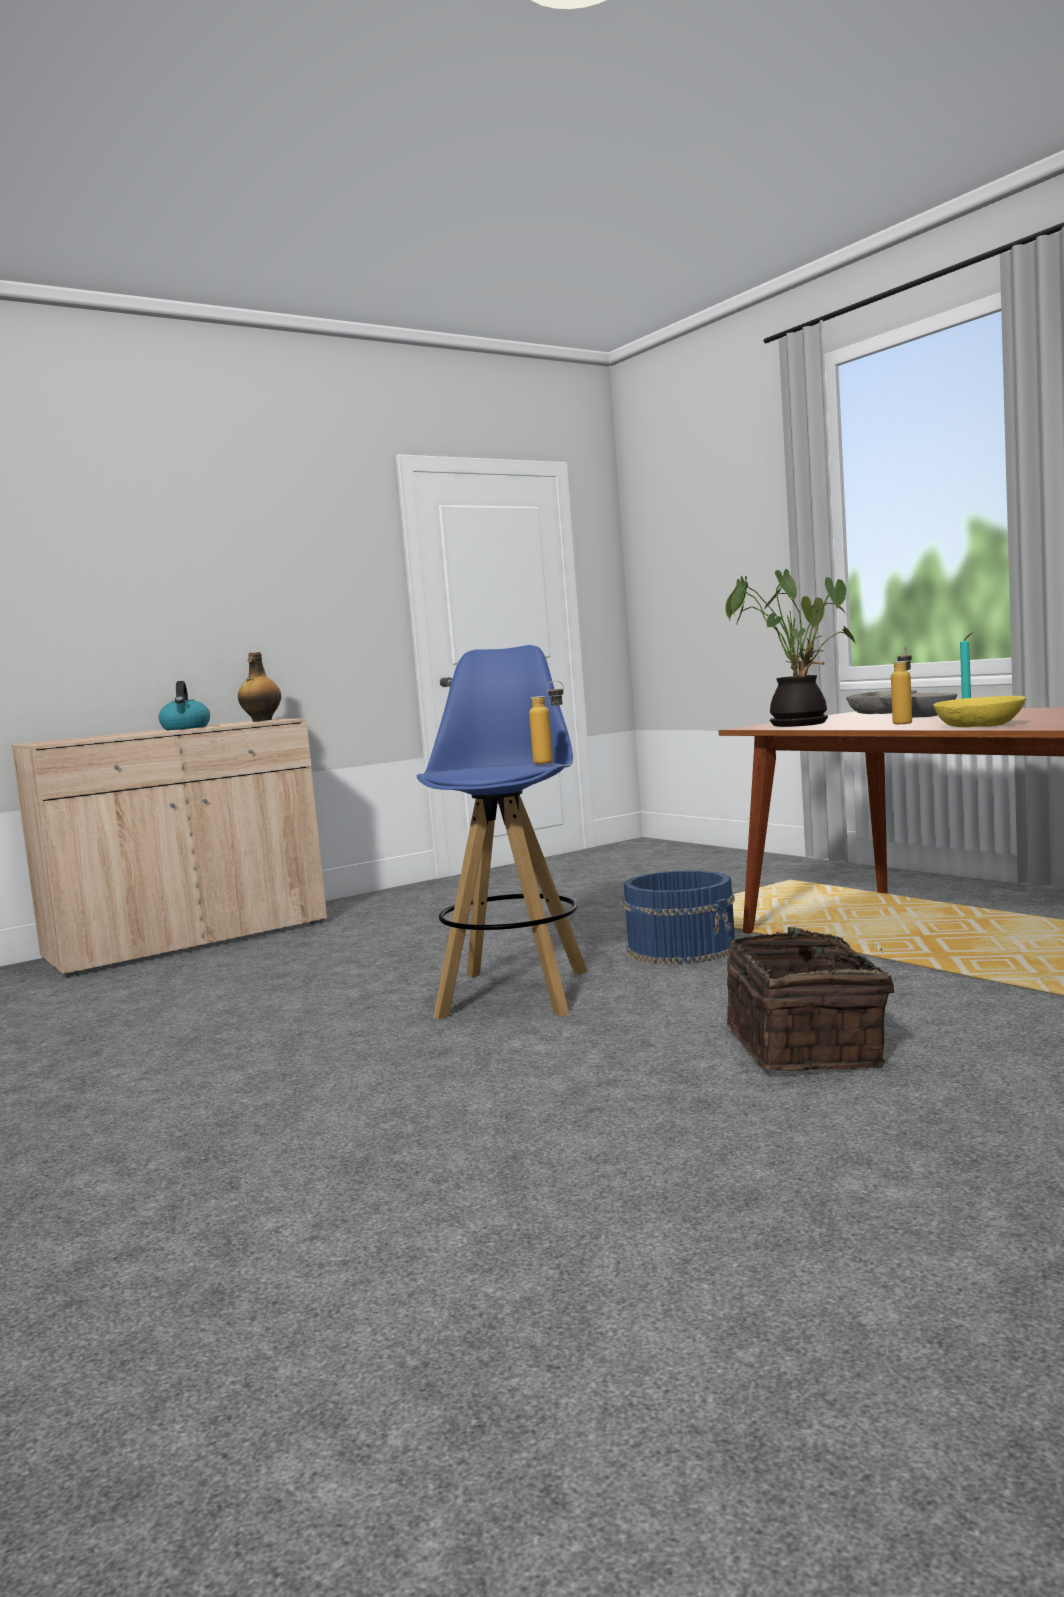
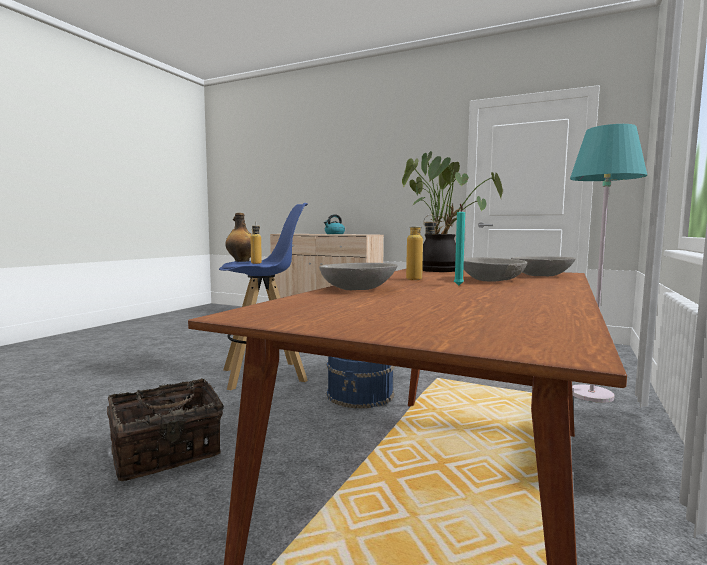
camera: 60 degrees right, 0 degrees up
(261, 720) = (366, 234): bottle -> bottle (241, 261)
(786, 873) = (591, 394): none -> turquoise floor lamp
(980, 725) = (358, 288): yellow bowl -> grey bowl

